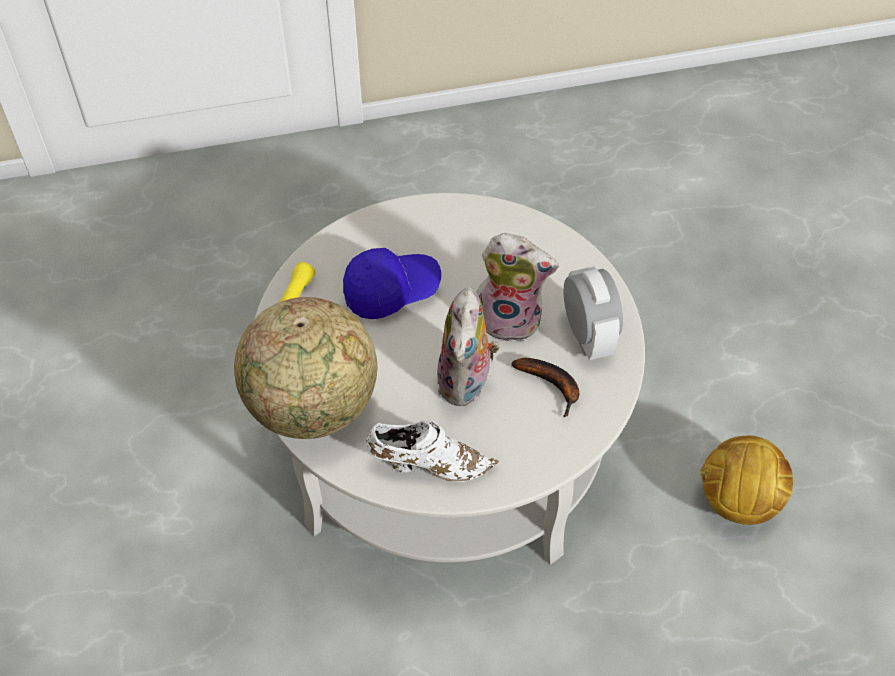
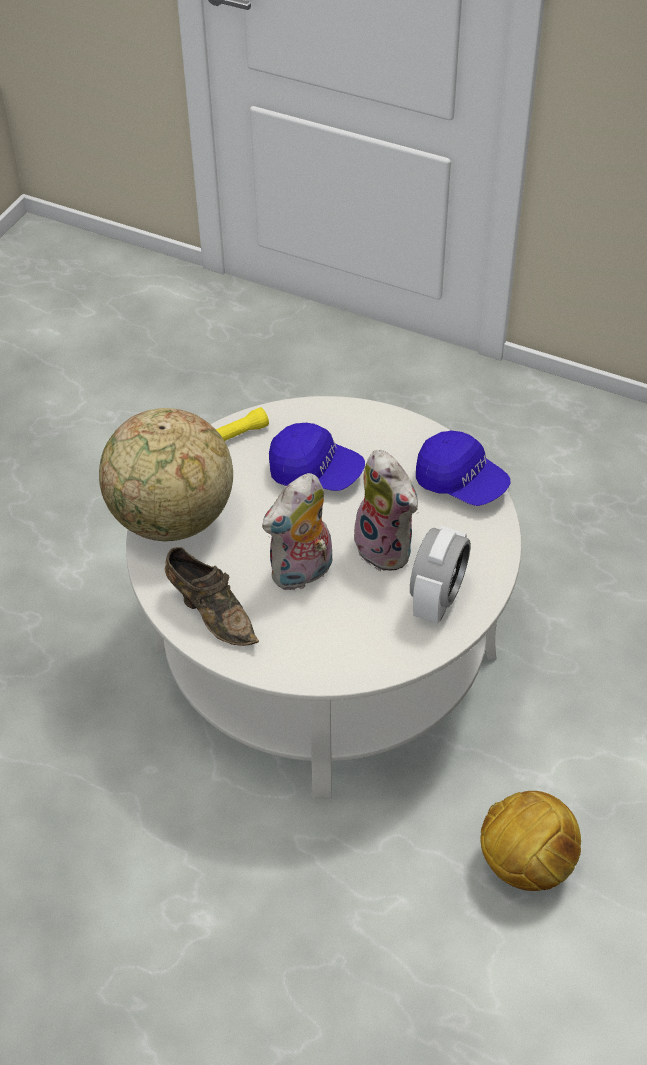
camera: 40 degrees right, 5 degrees down
(427, 464) = (211, 612): white shoe -> brown shoe
(511, 231) = (461, 482): none -> blue cap
(552, 385) = (367, 618): banana -> none

